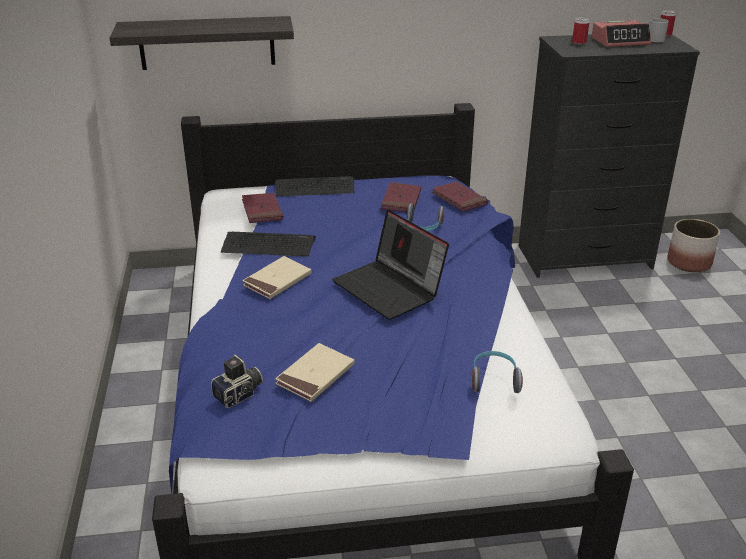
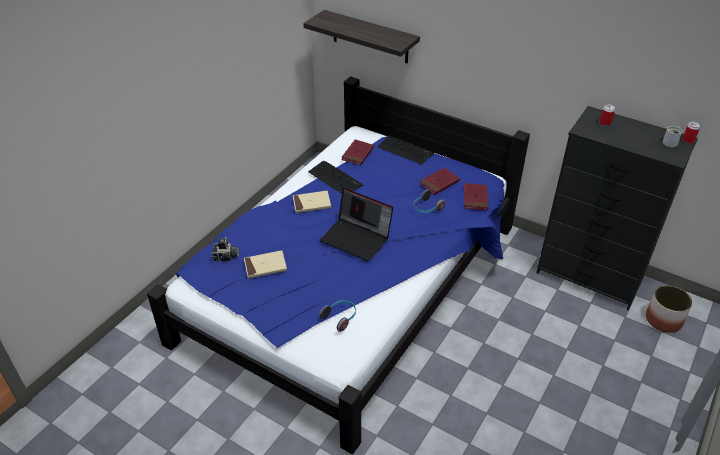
camera: 40 degrees right, 10 degrees up
(390, 289) = (357, 238): laptop -> laptop turned 60 degrees counterclockwise
(620, 41) = (638, 134): alarm clock -> none

